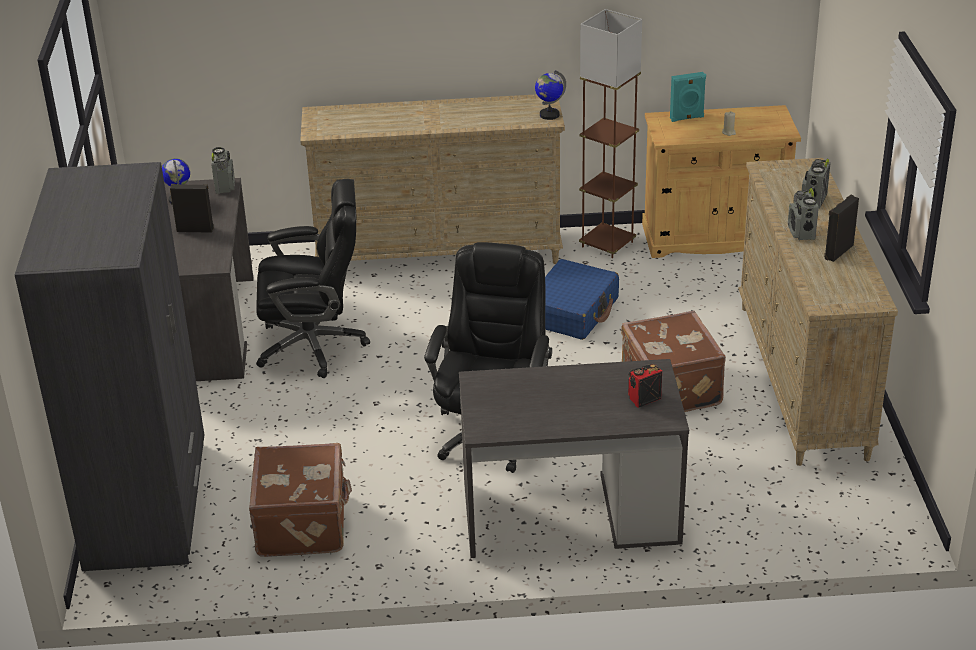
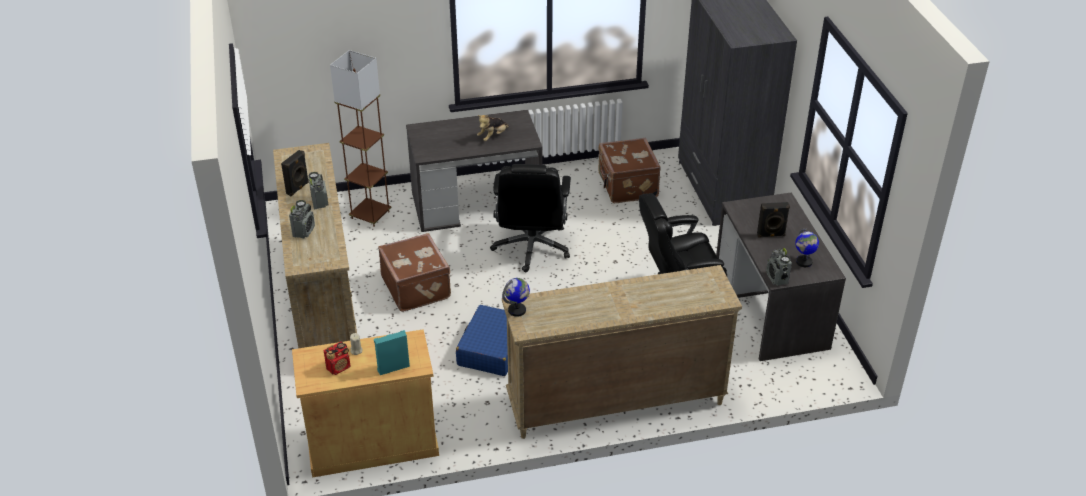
camera: 170 degrees right, 5 degrees up
(537, 394) = (493, 136): none -> plush toy
(607, 244) = (469, 426): brown floor lamp -> brown floor lamp (370, 215)
(643, 399) = (431, 138): radio -> radio (339, 367)

